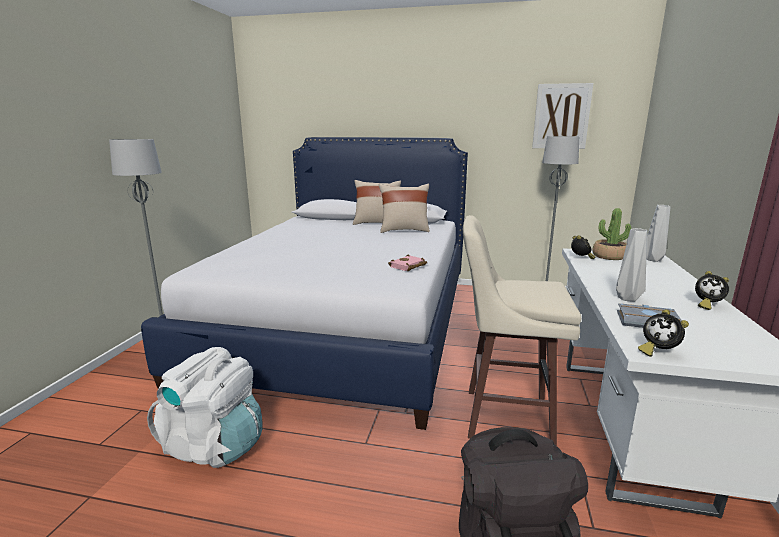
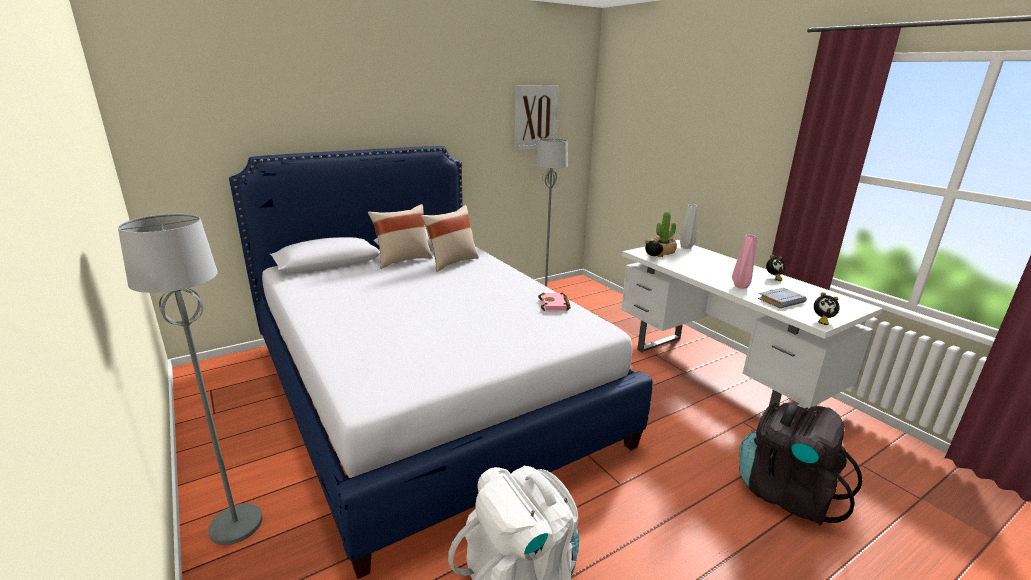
camera: 45 degrees left, 5 degrees up
(504, 416) = (660, 407): beige stool -> none
(628, 298) = (740, 286): grey vase -> pink vase

